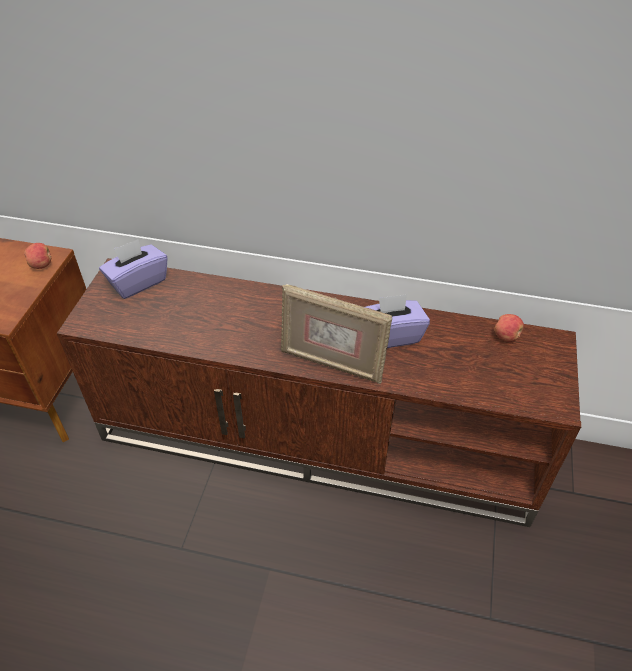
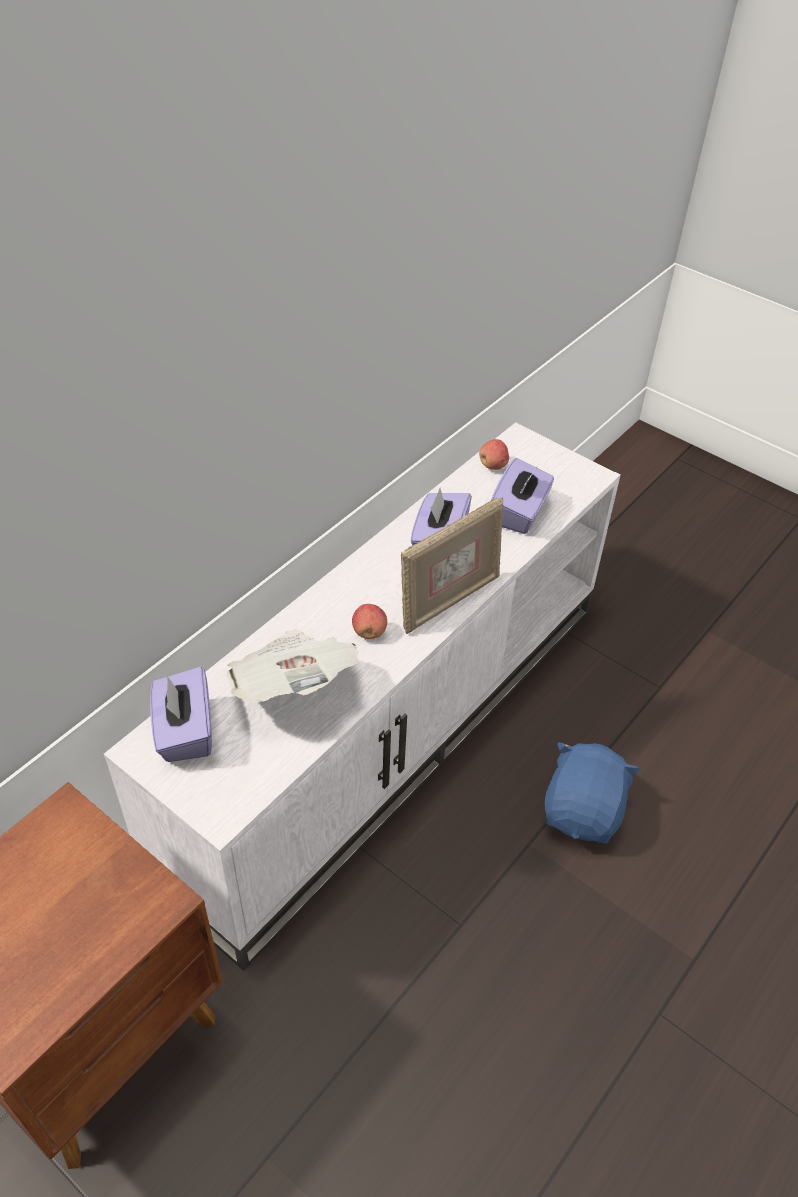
camera: 65 degrees left, 0 degrees up
(41, 265) = (75, 827): apple -> apple (369, 632)
(200, 313) = (293, 686): none -> newspaper
(319, 438) = (390, 729): brown tv stand -> white tv stand
(320, 599) = (583, 811): none -> blue plush toy
(464, 372) = (519, 513): none -> purple tissue box

